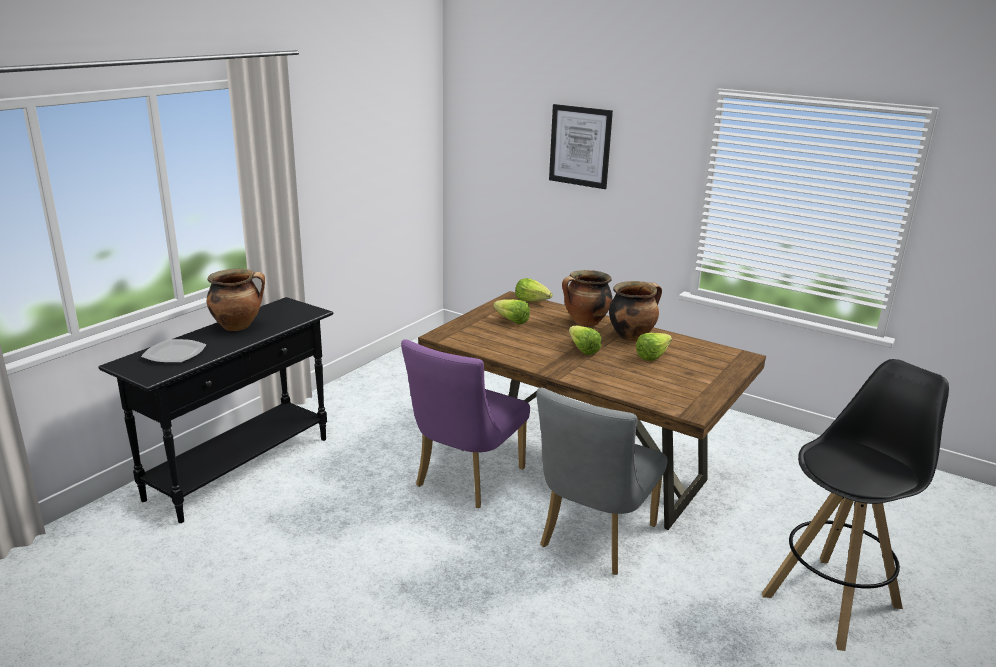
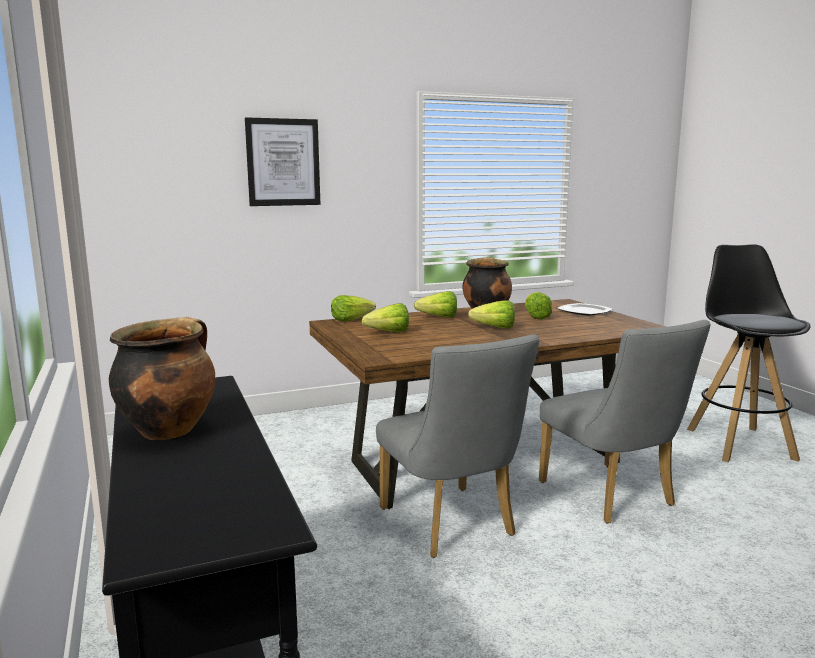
camera: 55 degrees left, 10 degrees down
(175, 353) = (194, 491): plate -> plate (584, 311)
(465, 481) = (452, 526): purple chair -> grey chair
(585, 323) = (435, 317): cooking pot -> lettuce

